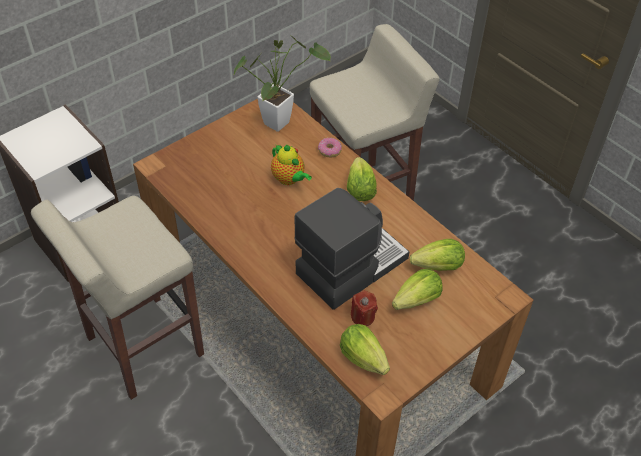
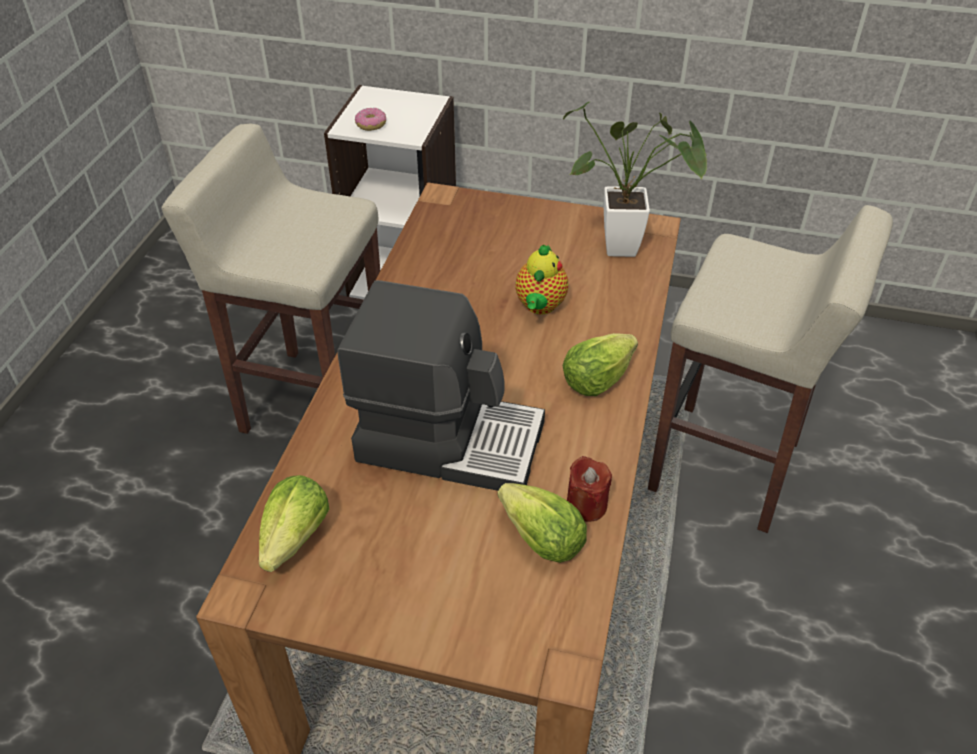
camera: 55 degrees right, 5 degrees down
(329, 150) = (632, 315): donut -> donut (371, 124)
(363, 316) = (369, 499): red candle -> red candle (586, 505)
(417, 300) = (452, 547): lettuce -> none

